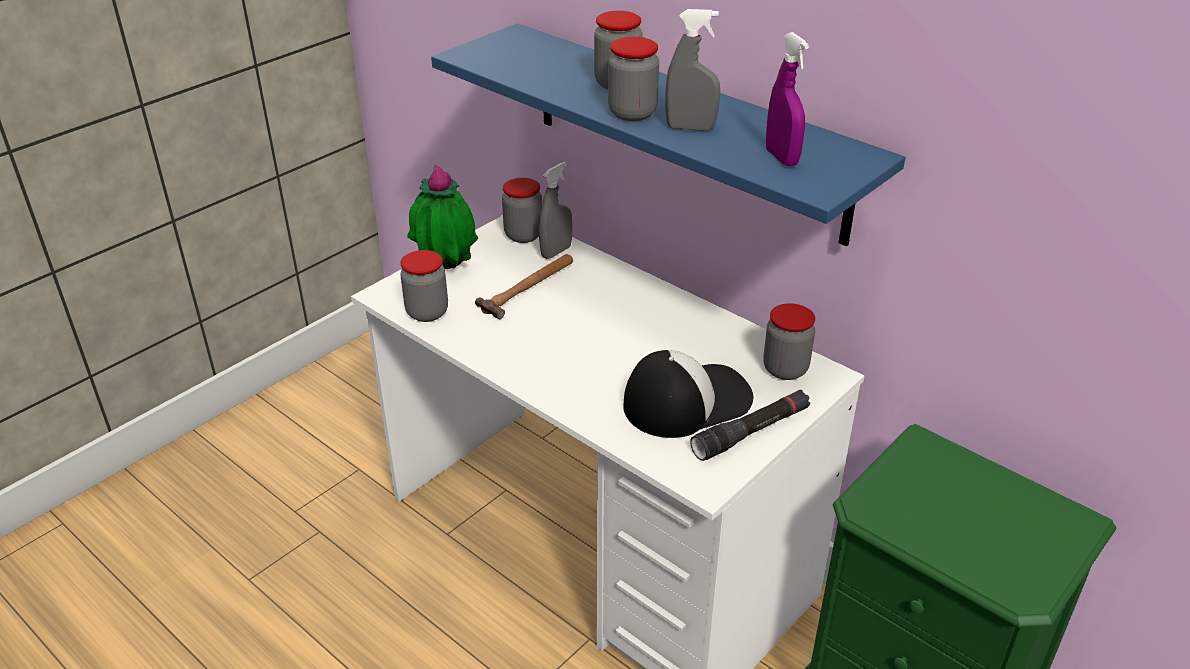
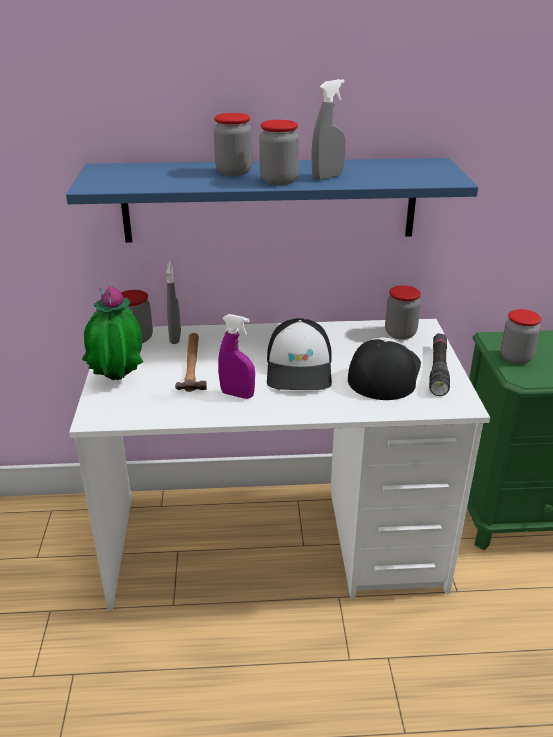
camera: 45 degrees left, 5 degrees down
(427, 312) = (148, 411): jar -> jar (516, 357)
(613, 347) = (300, 368): none -> cap
(781, 158) = (403, 174): purple spray bottle -> purple spray bottle (237, 394)

